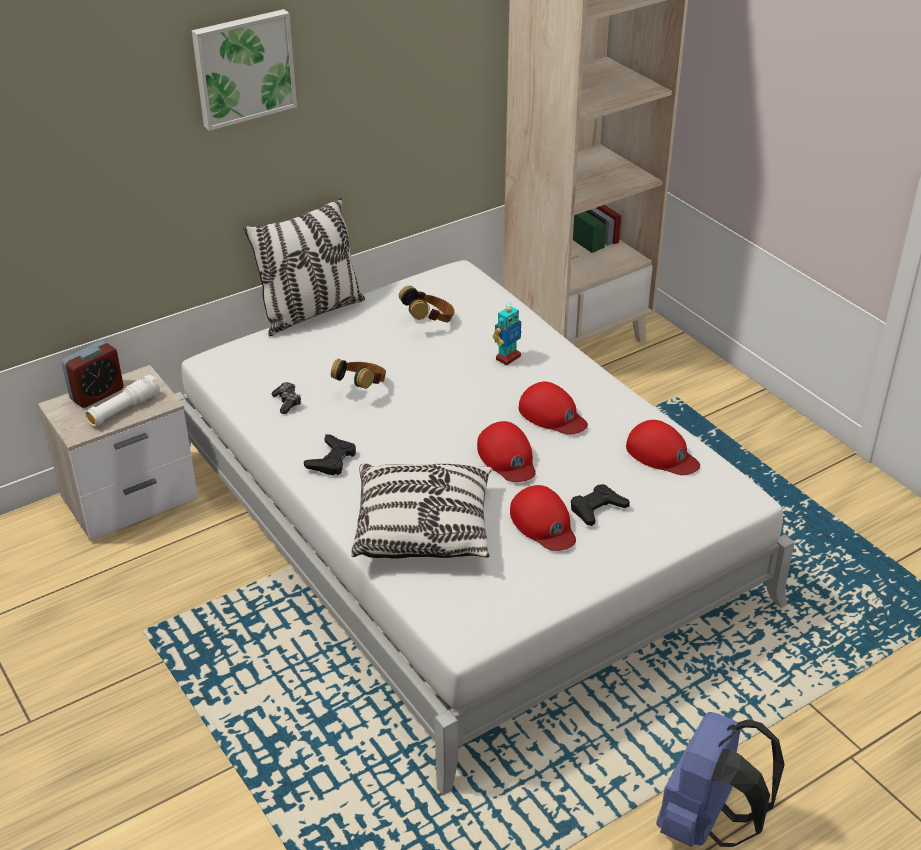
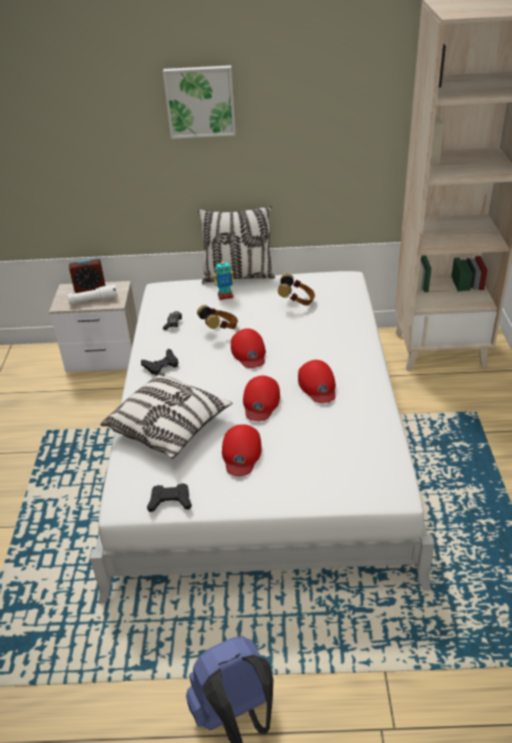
camera: 35 degrees right, 0 degrees up
(507, 357) = (325, 339): toy robot -> toy robot (225, 296)
(597, 509) = (285, 458): black game controller -> black game controller (170, 501)
(662, 454) = (366, 439): red cap -> red cap (249, 352)

